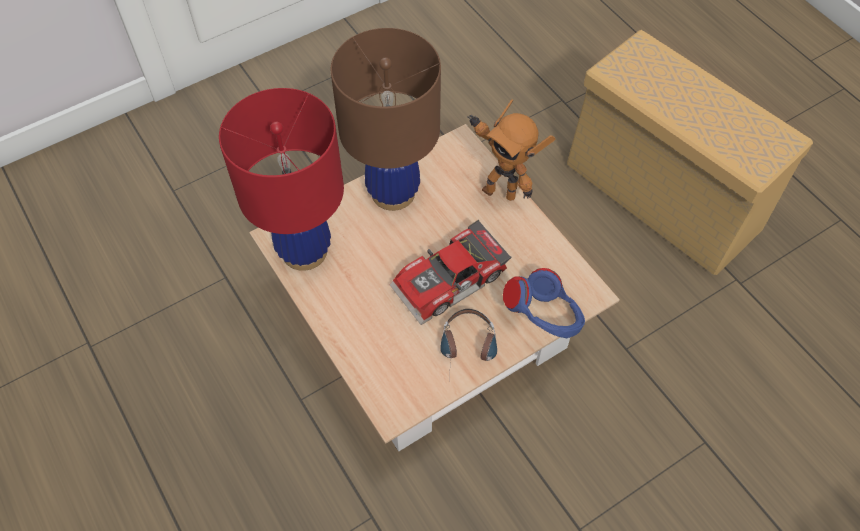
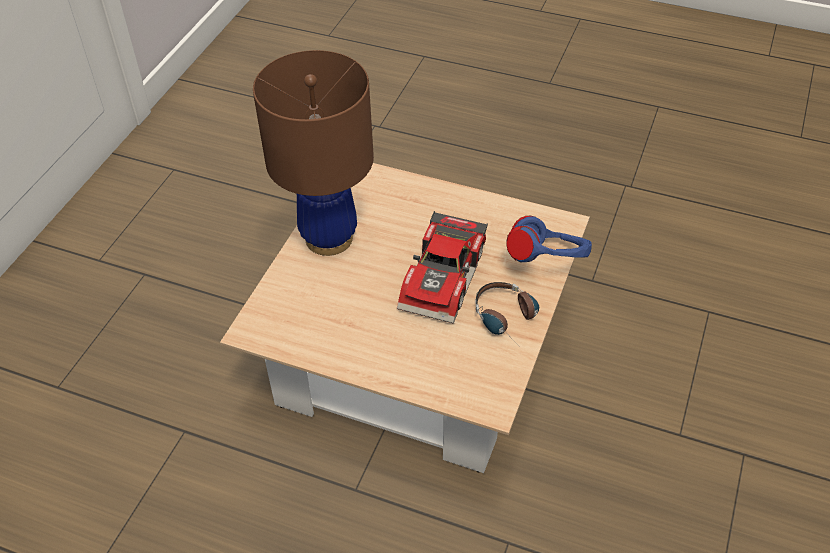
camera: 35 degrees left, 10 degrees down
(304, 250) = (289, 327): red table lamp -> none
(500, 190) = (420, 189): toy robot -> none
(664, 197) = (521, 156): beige storage box -> none

